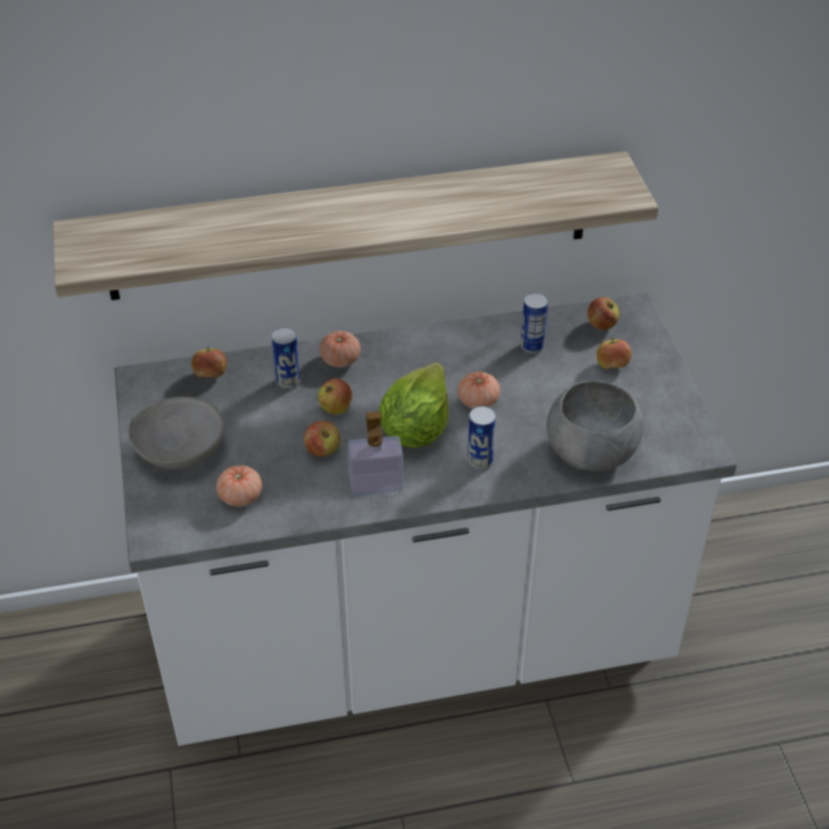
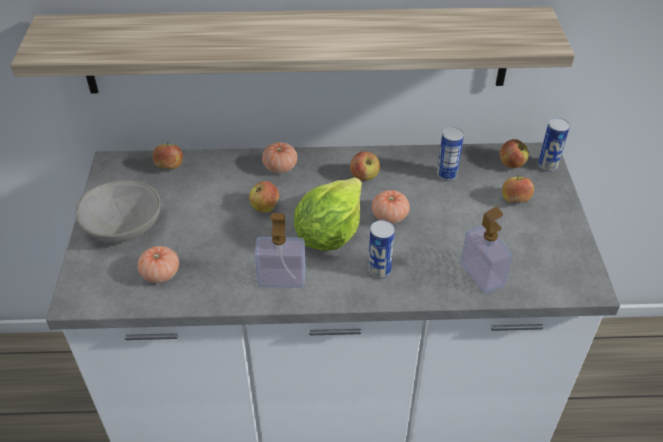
camera: 10 degrees right, 0 degrees up
(288, 381) = (231, 180): can -> can (547, 165)
(323, 450) = (243, 242): apple -> apple (364, 177)
(590, 451) = (482, 274): grey bowl -> soap dispenser

